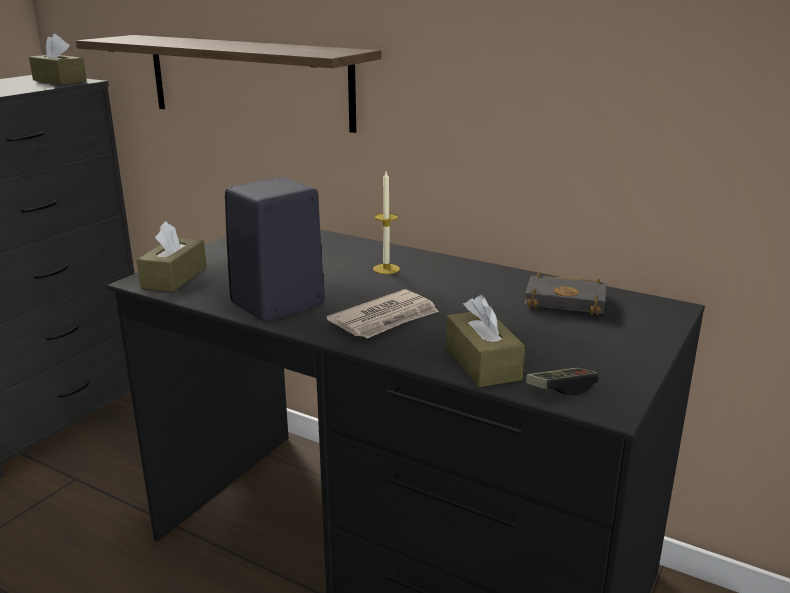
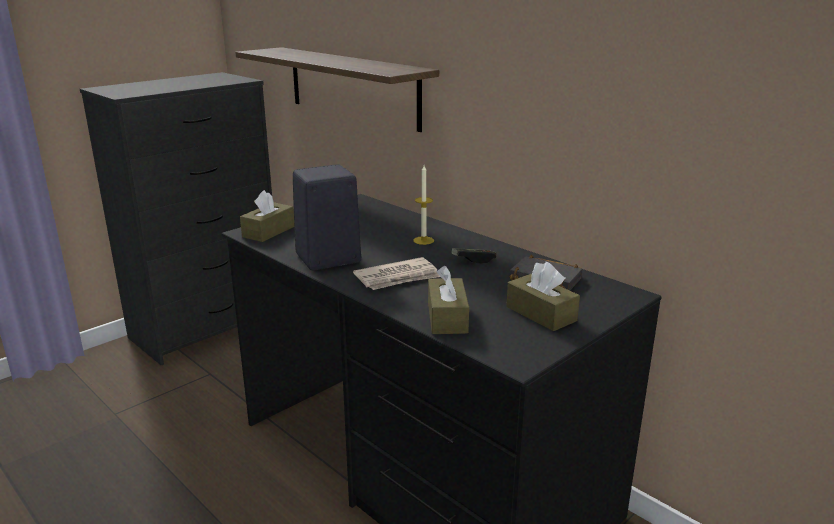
camera: 15 degrees right, 0 degrees up
(59, 81) = (229, 79): brown tissue box -> brown tissue box (541, 314)
(561, 389) = (492, 343): game controller -> game controller (473, 260)

